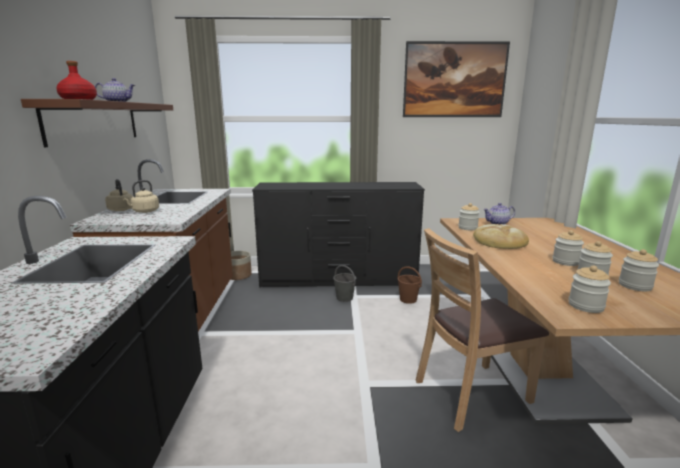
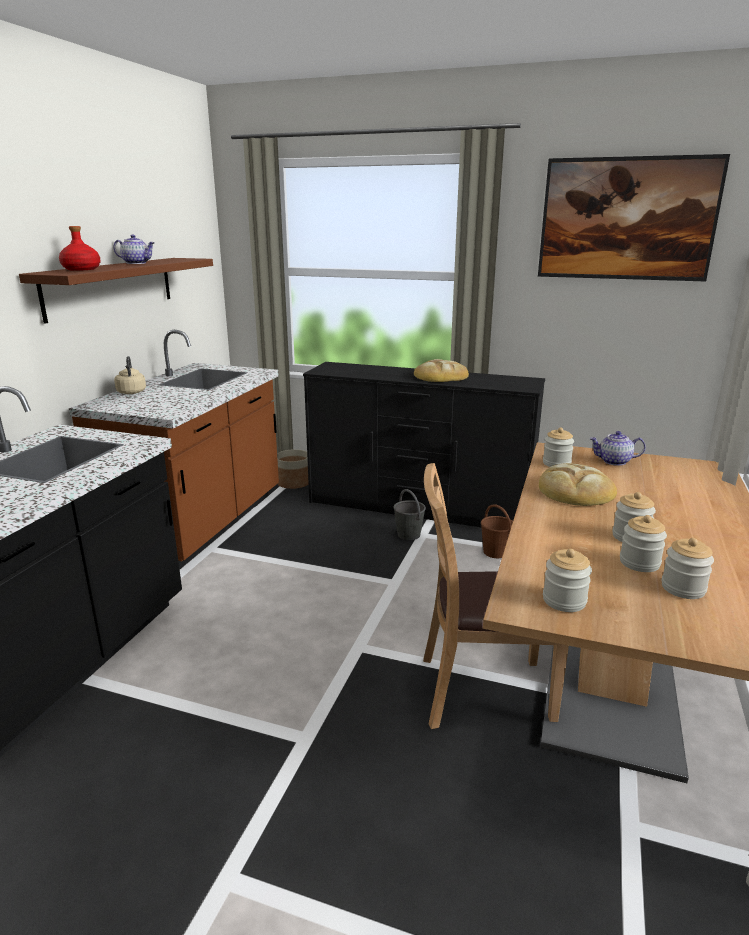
camera: 20 degrees right, 5 degrees up
(144, 211) = (152, 397): beige kettle -> none
(350, 185) = (440, 376): none -> bread

